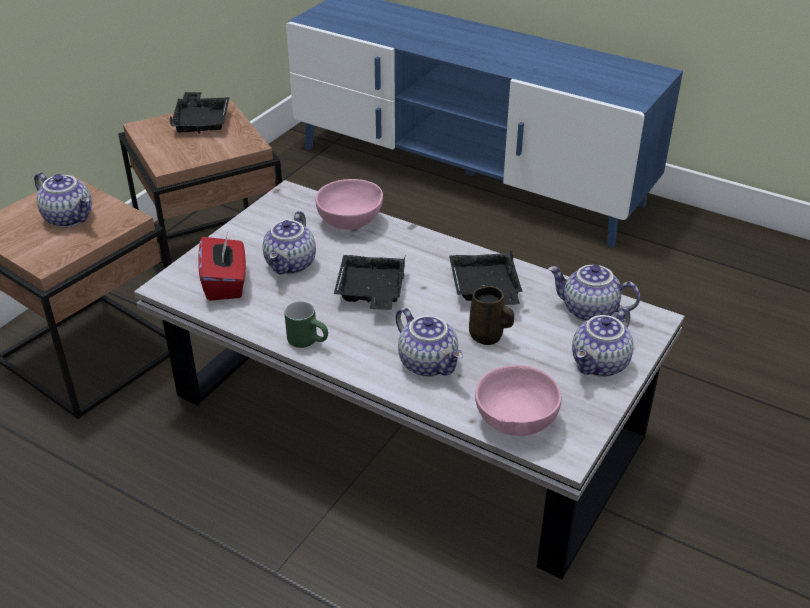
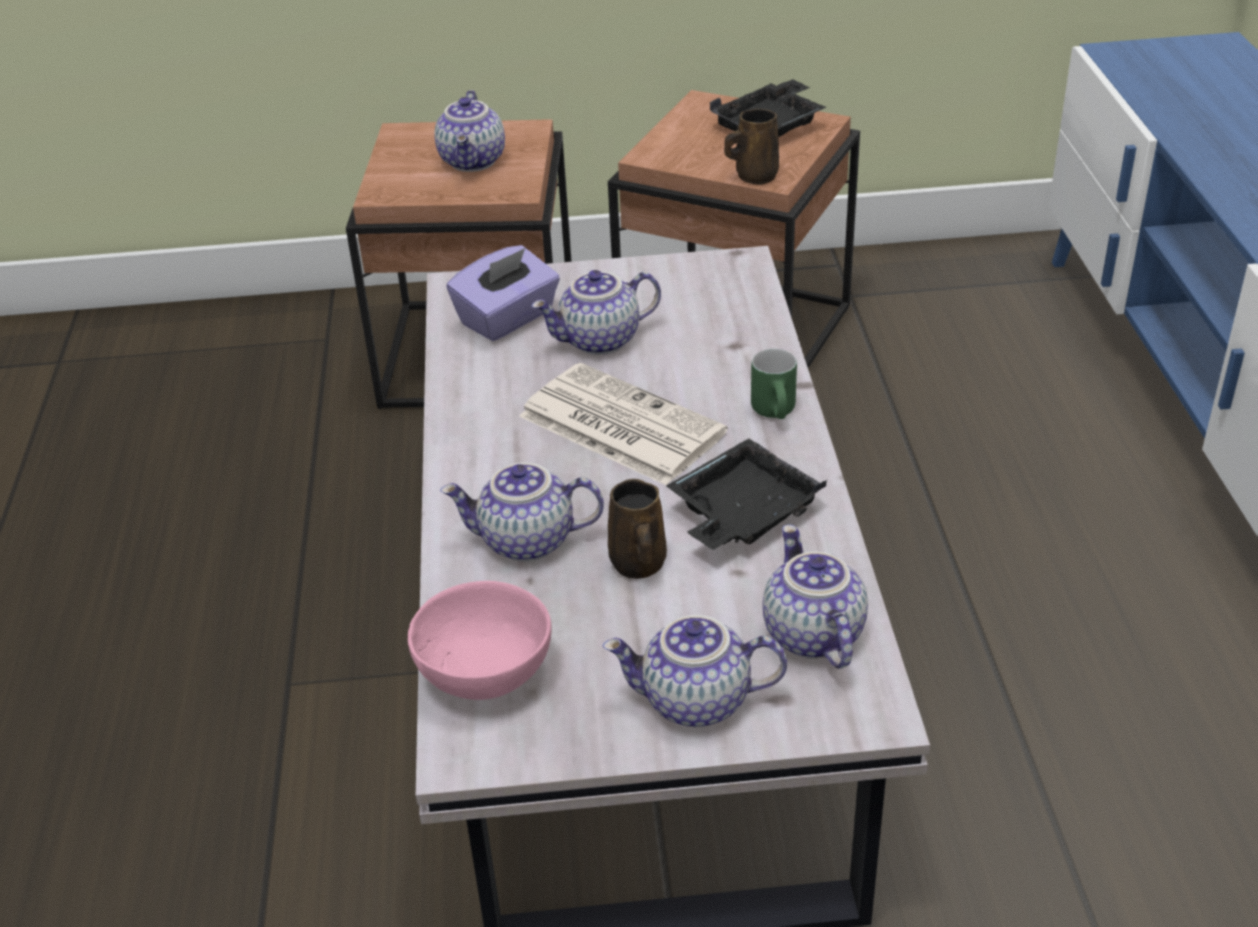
camera: 55 degrees right, 0 degrees up
(225, 283) = (508, 319): red tissue box -> purple tissue box
(240, 148) = (754, 176): none -> brown mug
(309, 341) = (469, 429): green mug -> green mug (778, 413)
(351, 222) = (745, 337): pink bowl -> none
(371, 292) = (618, 425): black tray -> newspaper
(429, 363) = (526, 542): teapot -> teapot turned 75 degrees clockwise

